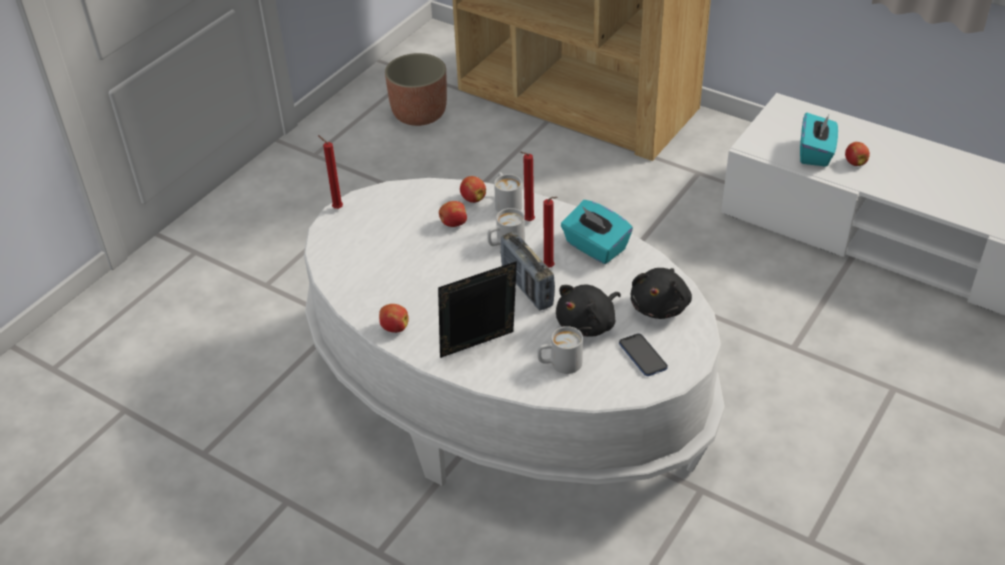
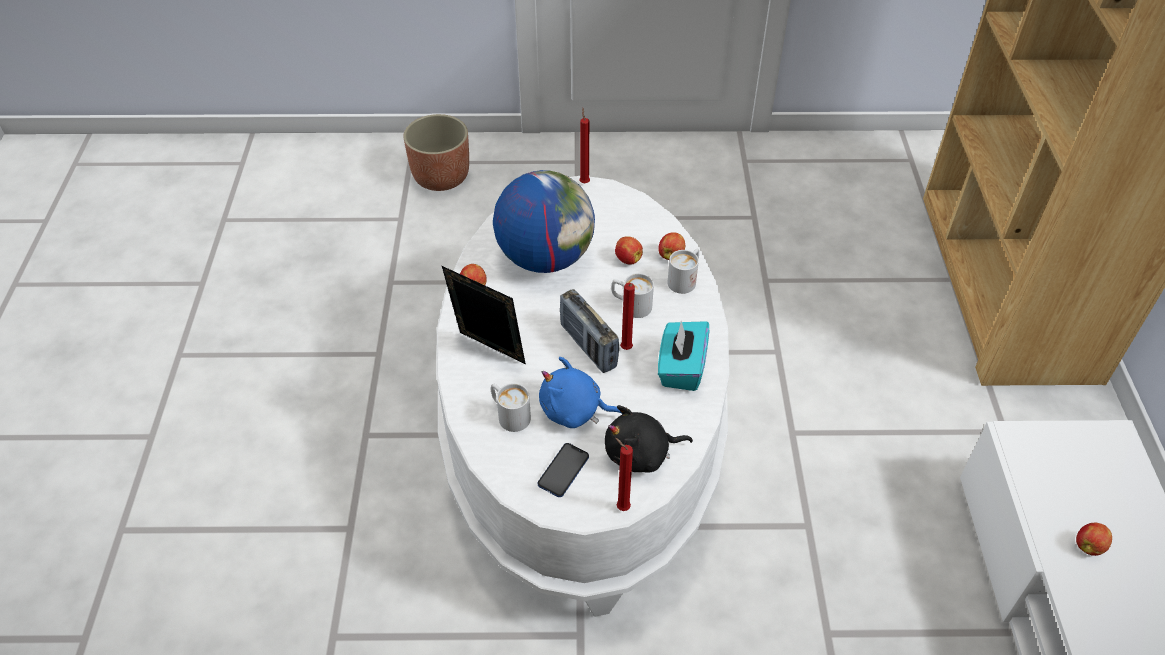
camera: 55 degrees right, 5 degrees up
(403, 269) = (545, 258): none -> globe
(419, 114) = (863, 192): planter -> planter (441, 177)
(527, 221) = (674, 305): red candle -> red candle (621, 507)
(527, 287) = (588, 346): radio -> radio turned 60 degrees counterclockwise
(588, 324) = (575, 411): black plush toy -> blue plush toy
(816, 153) = (1065, 501): turquoise tissue box -> none

